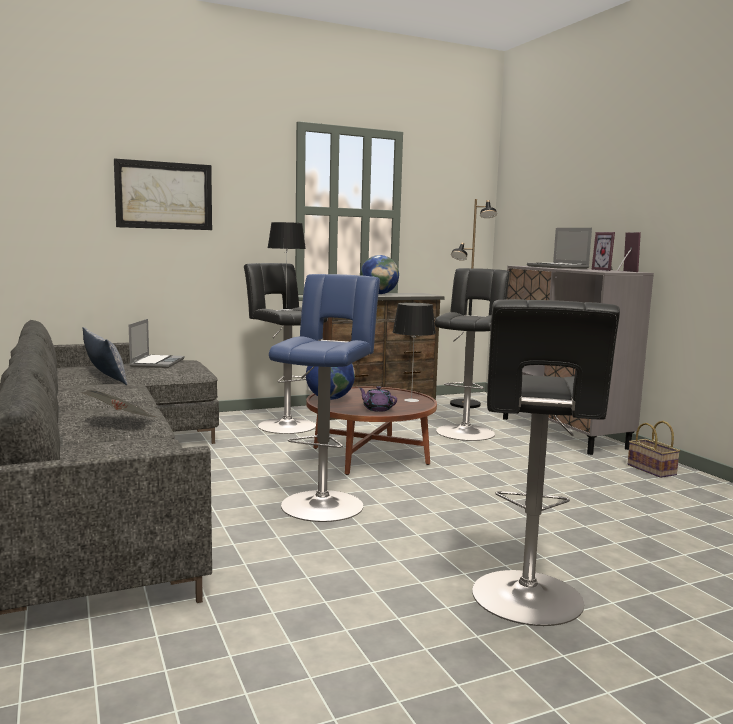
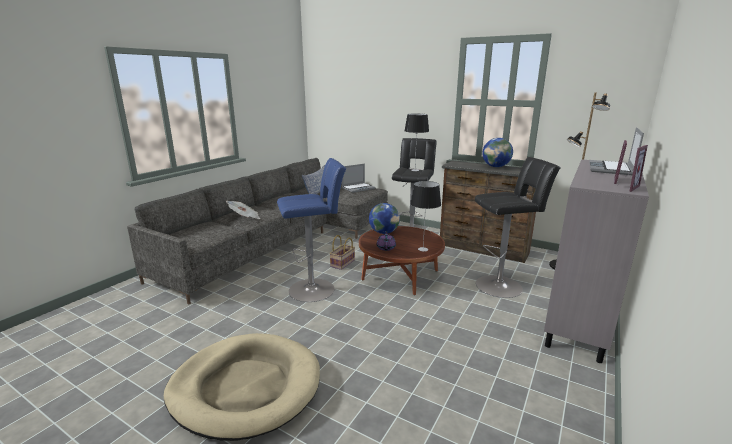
camera: 55 degrees right, 10 degrees up
(164, 195) = (379, 94): picture -> none
(528, 601) = (246, 387): black stool -> beige dog bed
(653, 470) = (562, 388): basket -> basket (342, 264)

